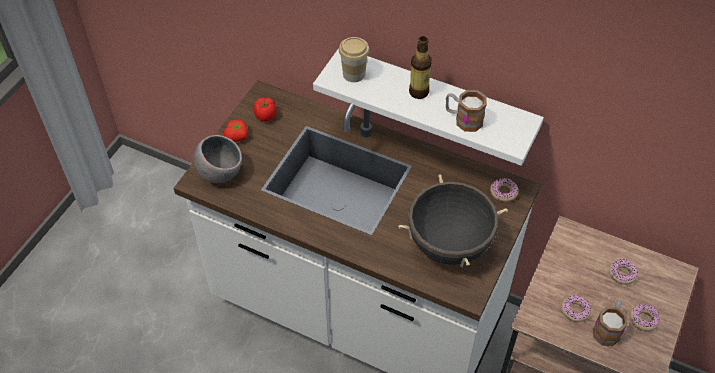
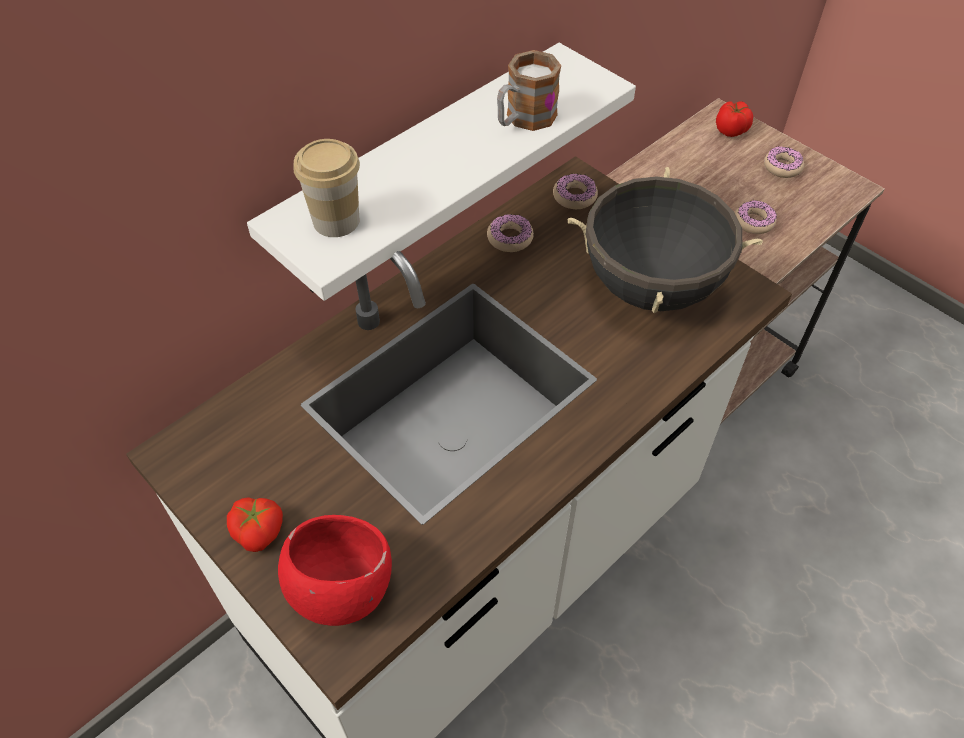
camera: 70 degrees left, 0 degrees up
(220, 173) = (341, 590): grey bowl -> red bowl
(265, 116) = (235, 464): tomato -> tomato (731, 130)
(419, 92) = (433, 151): bottle -> none
(608, 328) = (788, 202): mug -> none
(622, 274) = (708, 160): donut -> donut (510, 238)

